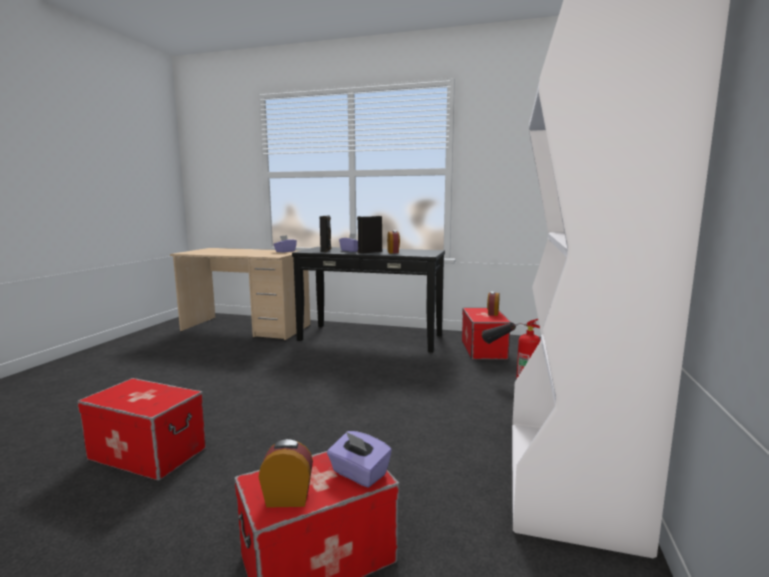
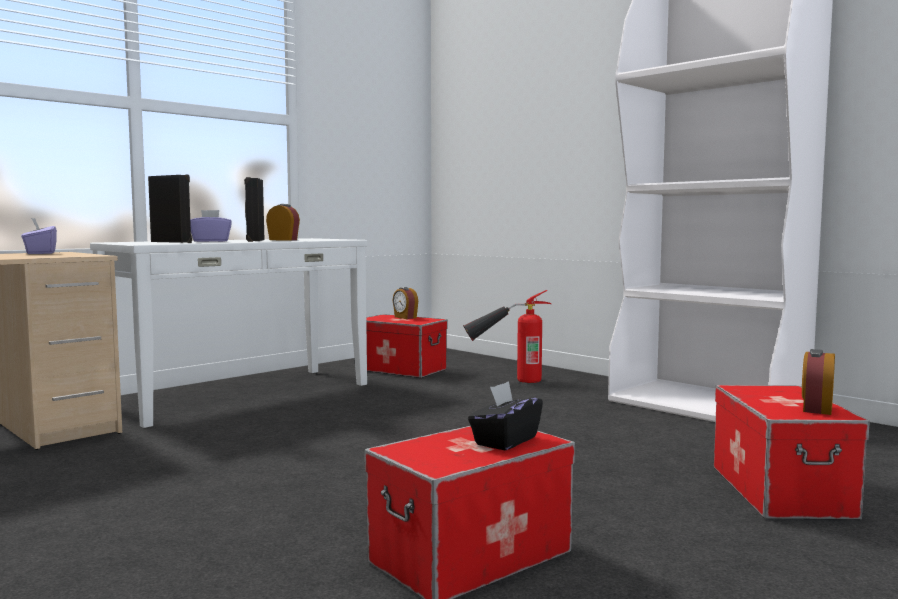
camera: 60 degrees left, 5 degrees down
(149, 401) = (505, 441): none -> black tissue box
(359, 474) = (781, 391): purple tissue box -> none
(371, 337) = (241, 395): black console table -> white console table

